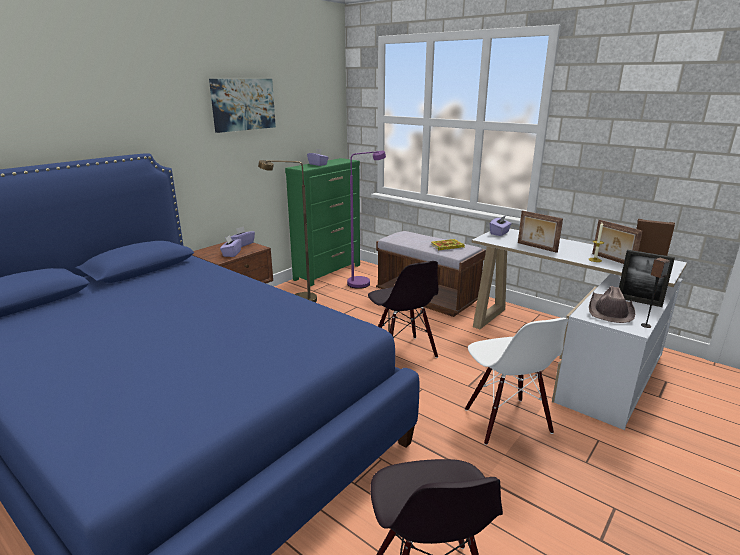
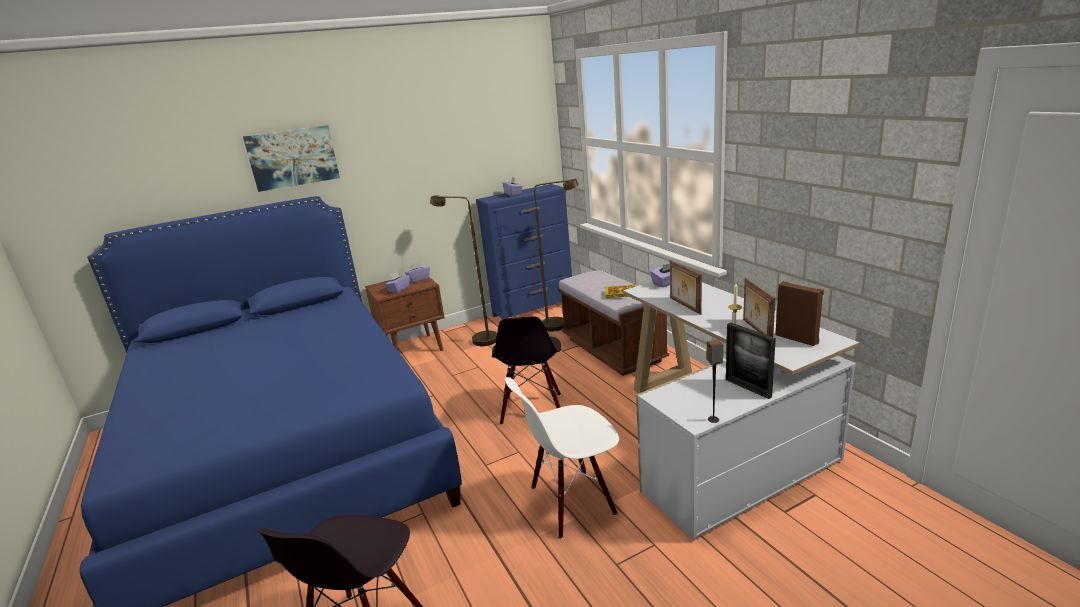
camera: 25 degrees right, 0 degrees up
(243, 104) = (422, 139): picture -> picture (293, 157)
(328, 272) = (534, 309): green dresser -> blue dresser
(363, 282) = (561, 324): purple floor lamp -> brown floor lamp
(506, 421) = (572, 502): white chair -> white chair turned 60 degrees clockwise
(610, 310) = (695, 395): brown hat -> none

